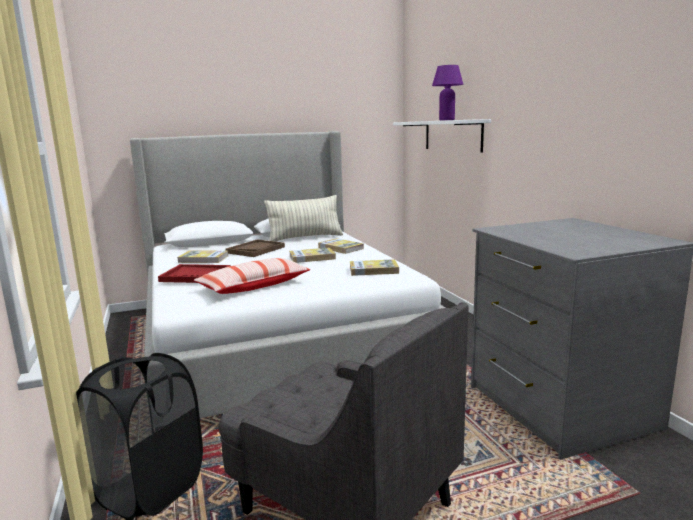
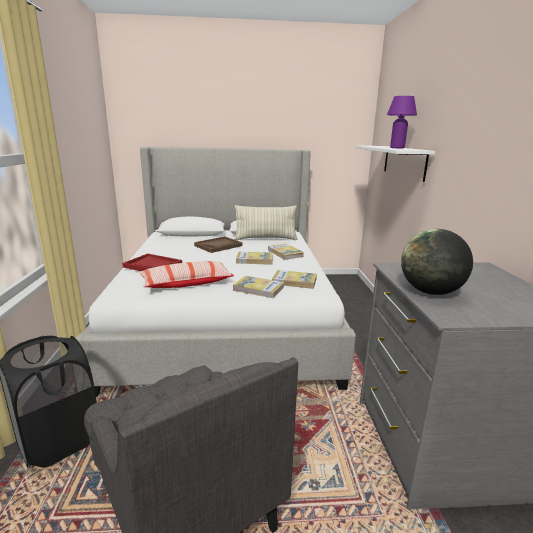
camera: 15 degrees right, 5 degrees up
(203, 259) = (173, 249): book -> book (258, 289)
(544, 241) = (430, 292): none -> globe

